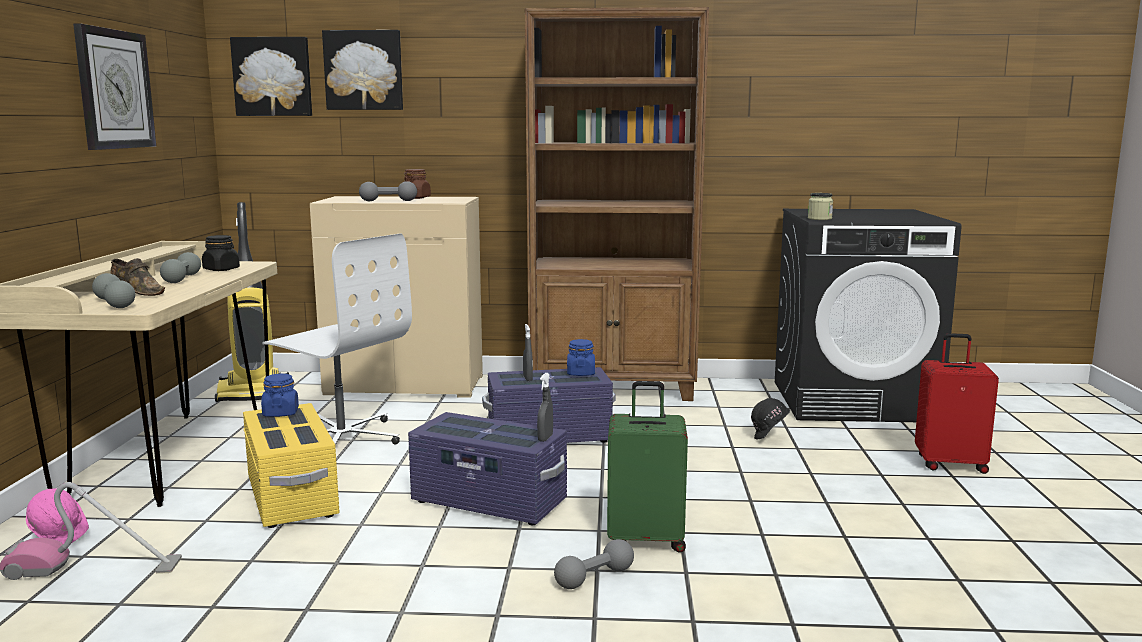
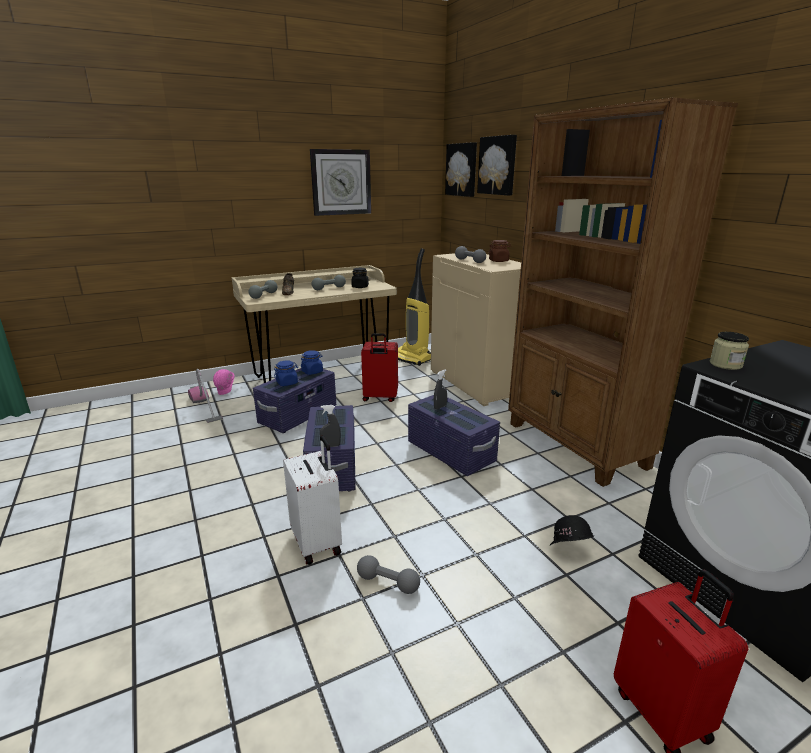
camera: 60 degrees right, 10 degrees up
(292, 496) = (298, 415): yellow storage box -> purple storage box
(342, 438) = (380, 398): white office chair -> red suitcase
(580, 373) = (474, 419): blue jar -> blue jar (287, 383)
(594, 578) = (252, 539): grey dumbbell -> grey dumbbell (388, 583)
(646, 539) = (318, 543): green suitcase -> white suitcase

